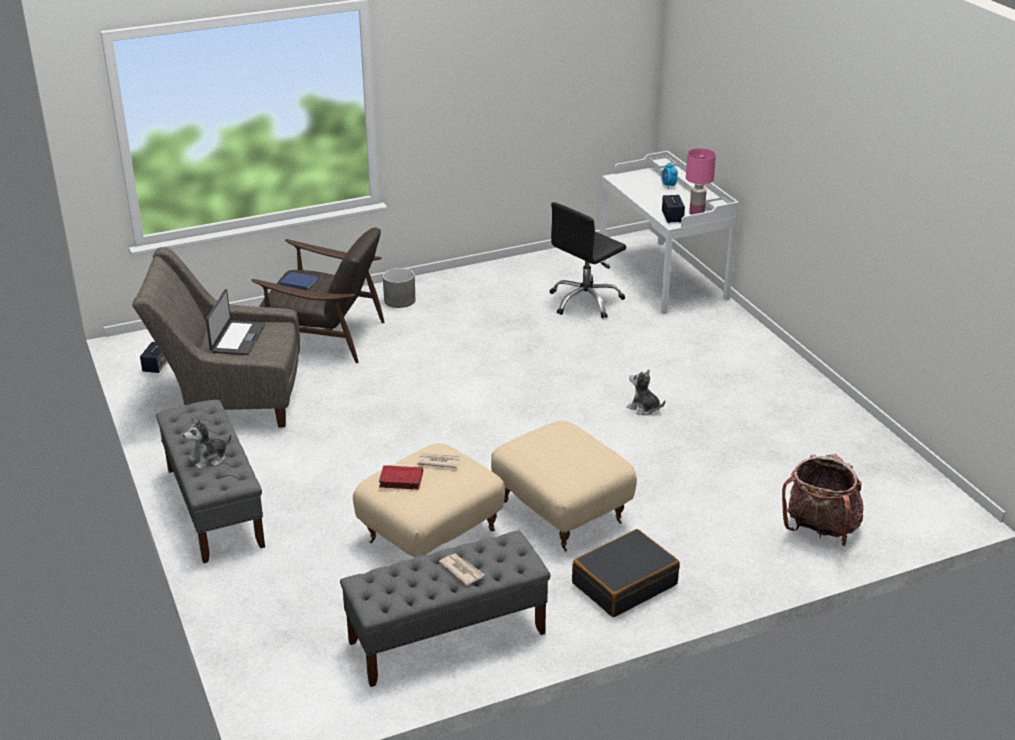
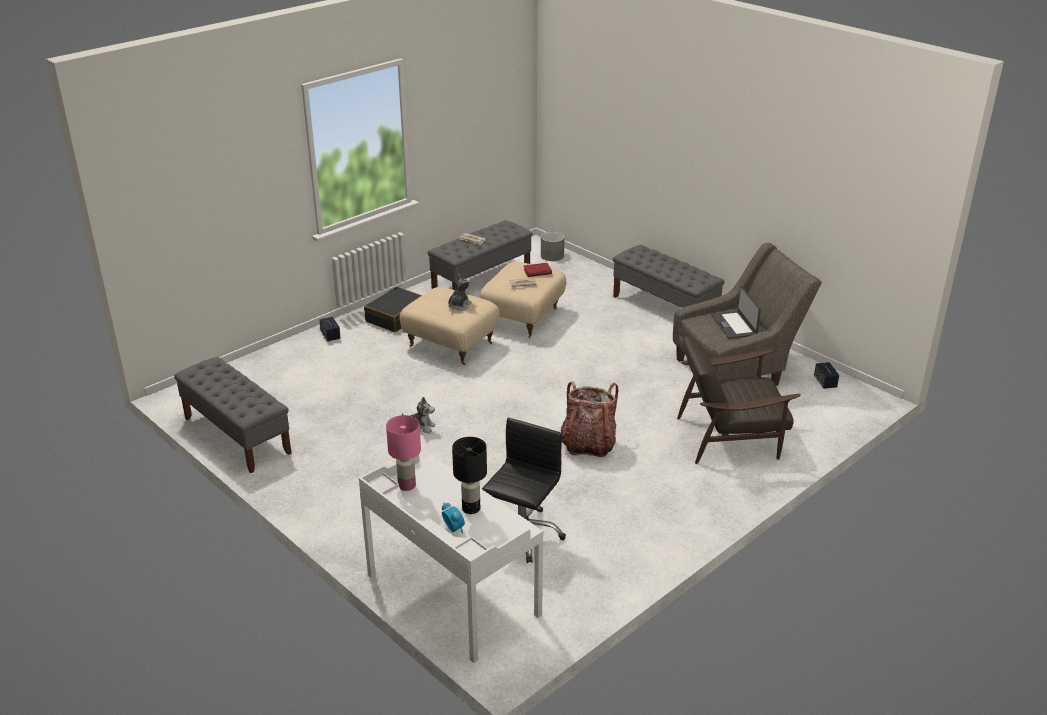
camera: 160 degrees right, 0 degrees up
(209, 459) = (657, 260): plush toy -> plush toy (459, 305)
(298, 282) = (759, 394): blue book -> none
(399, 300) = (705, 491): grey planter -> grey planter (552, 256)
(650, 193) = (470, 508): none -> black table lamp
(672, 217) = (432, 473): speaker -> speaker (330, 336)
(820, 529) = (276, 367): backpack -> backpack (588, 444)
(864, 441) = (236, 435): none -> grey bench

